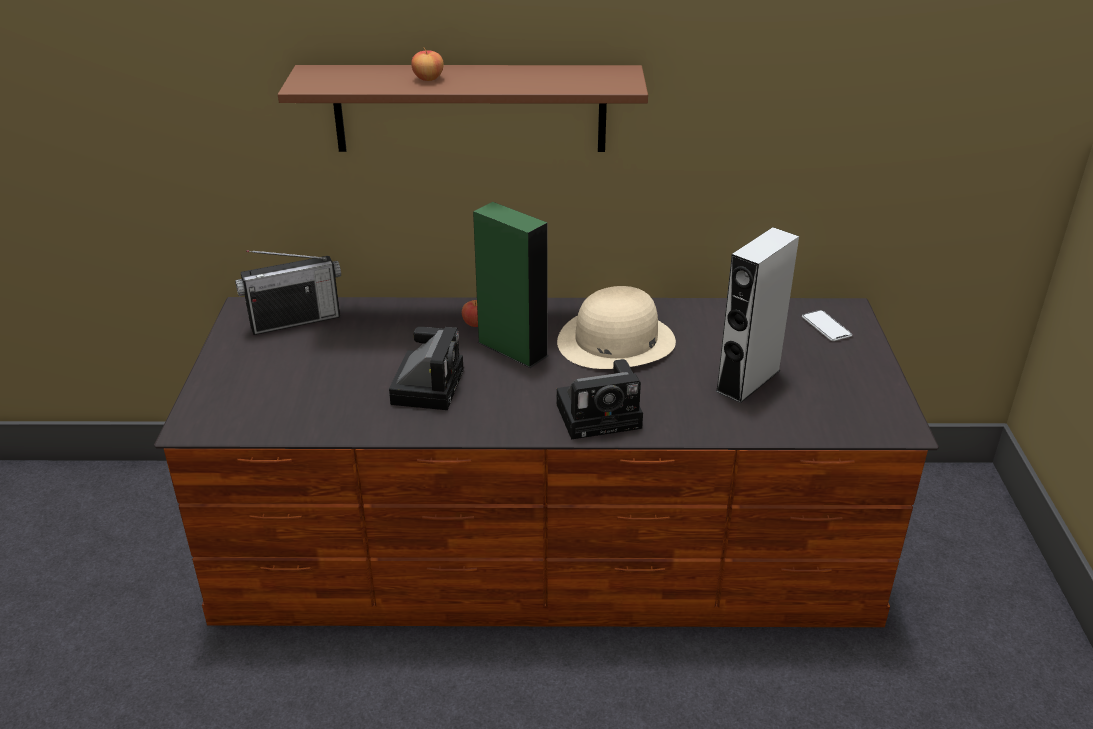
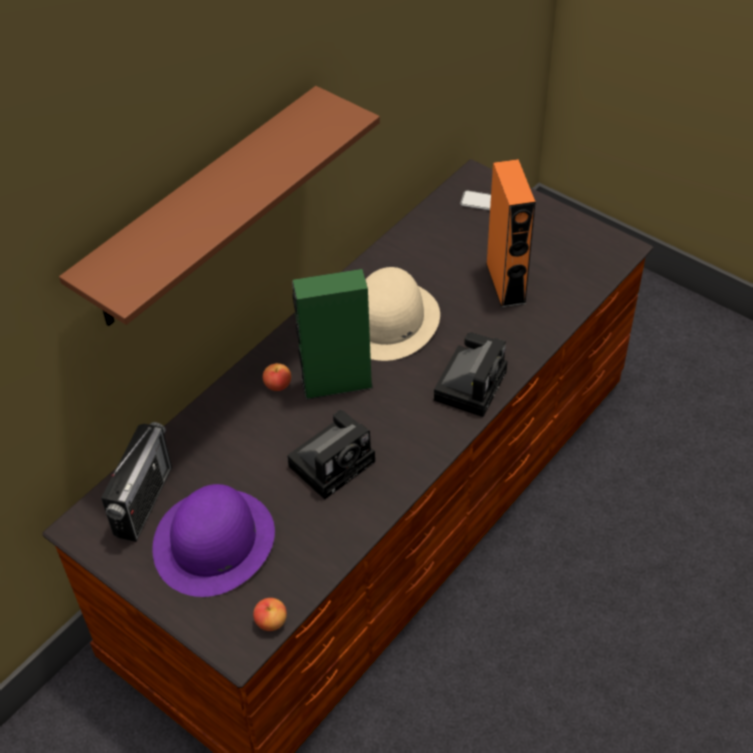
camera: 50 degrees left, 15 degrees up
(286, 367) = (214, 542): none -> purple hat
(427, 384) = (334, 461): camera -> camera turned 90 degrees clockwise
(428, 78) = (203, 211): apple -> apple (271, 622)
(748, 380) = (505, 283): grey speaker -> orange speaker

